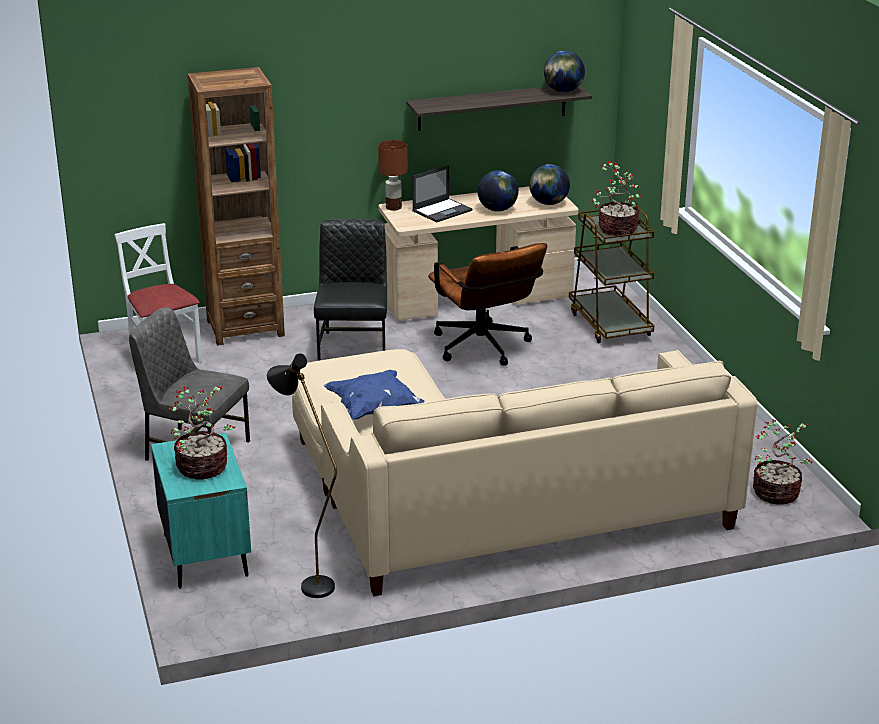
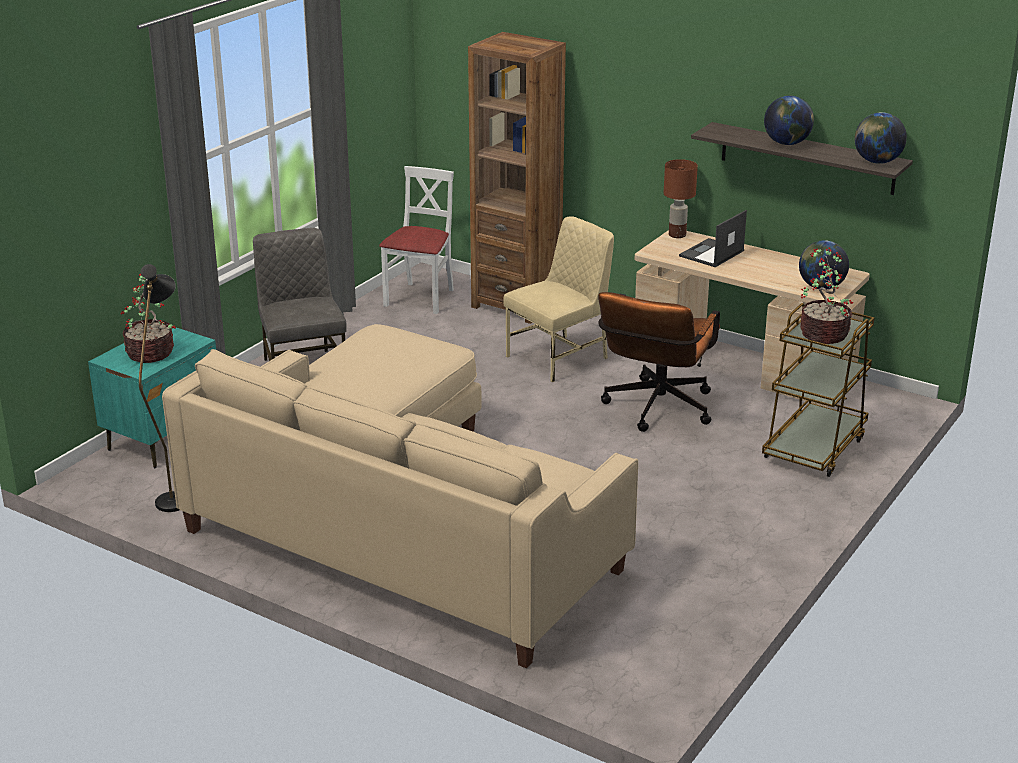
camera: 50 degrees right, 0 degrees up
(354, 348) = (559, 357): black chair -> beige chair
(374, 409) = (338, 378): blue pillow -> none
(442, 210) = (711, 254): laptop -> laptop turned 120 degrees clockwise
(497, 209) = (761, 272): globe -> globe (787, 143)
(777, 493) = (631, 669): potted plant -> none

